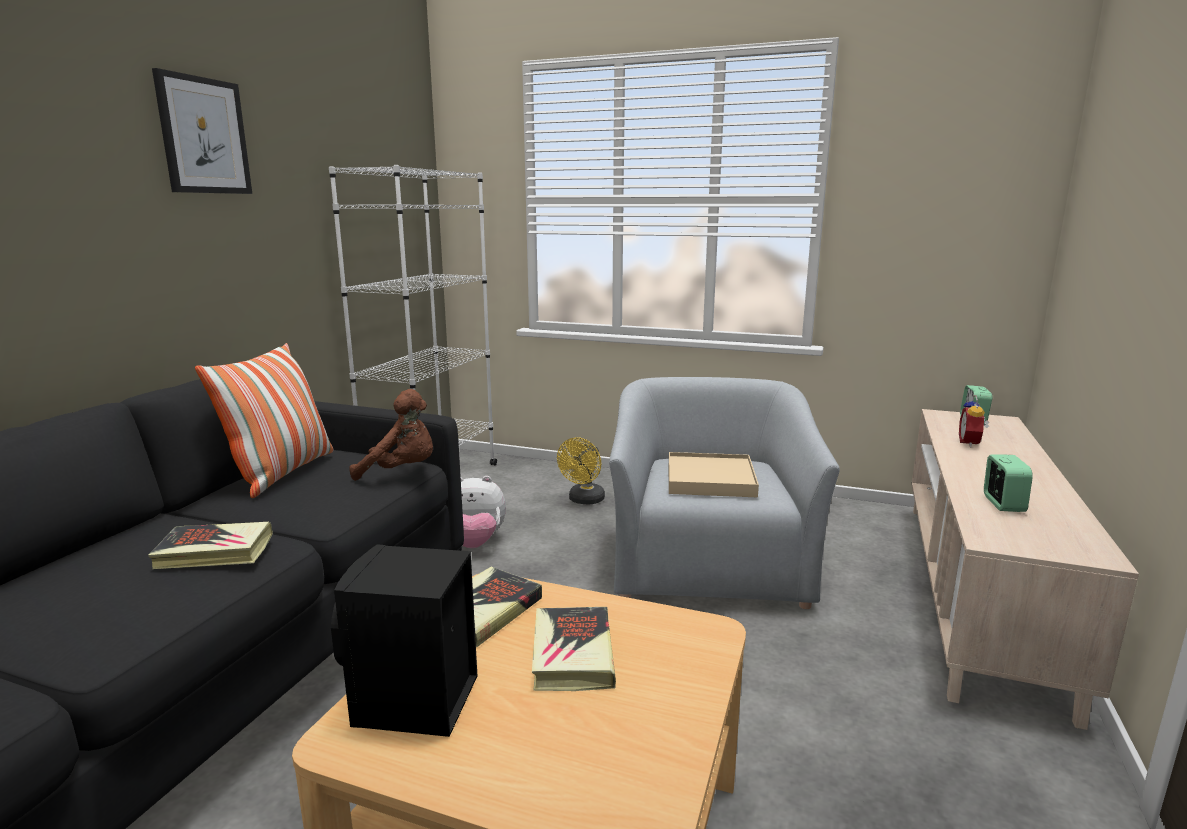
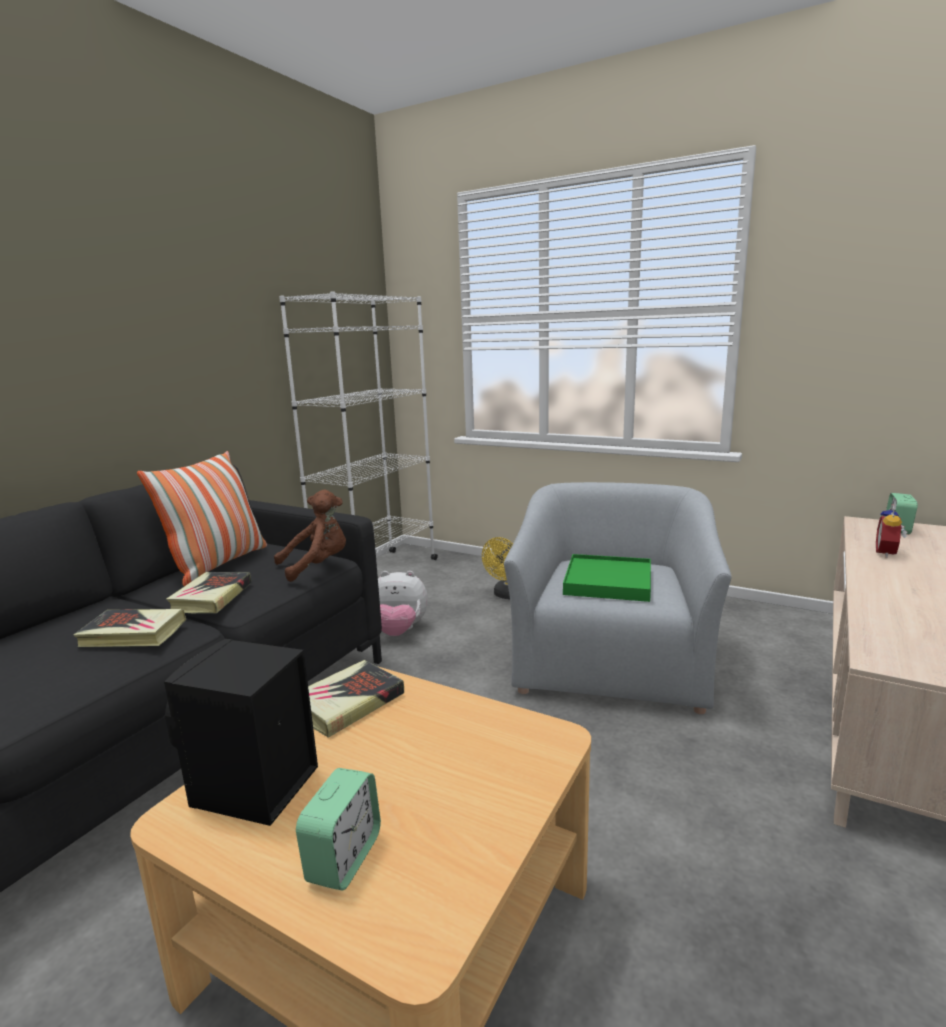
camera: 10 degrees right, 0 degrees up
(204, 136) = (162, 273): picture -> none
(401, 471) = (317, 566): brown plush toy -> brown plush toy turned 45 degrees counterclockwise
(572, 654) = (413, 752): book -> book (211, 597)
(710, 479) = (608, 582): beige tray -> green tray
(1003, 504) = (906, 620): alarm clock -> alarm clock (344, 858)

